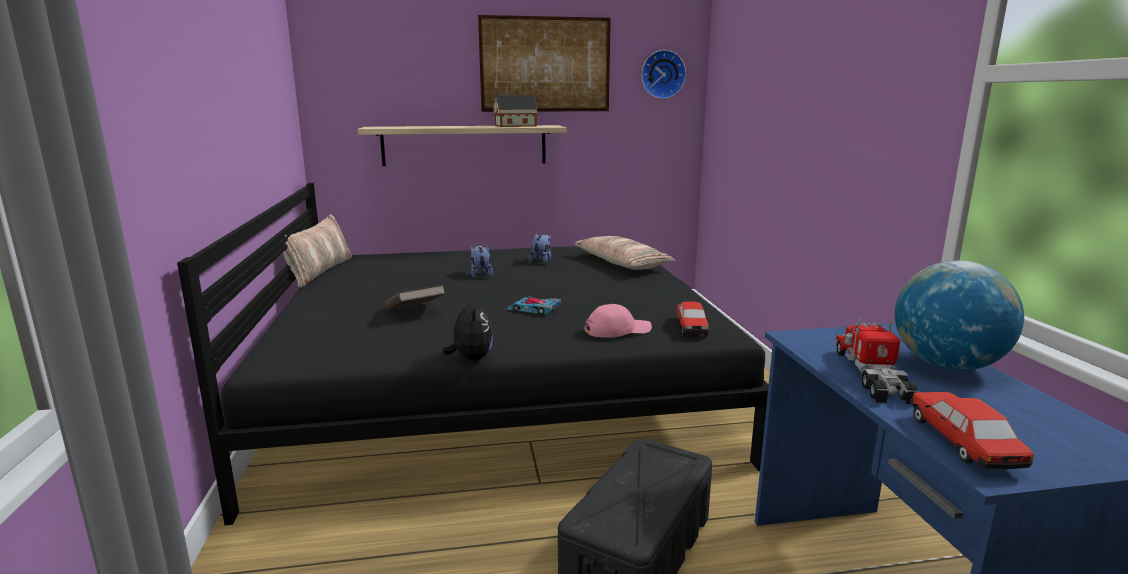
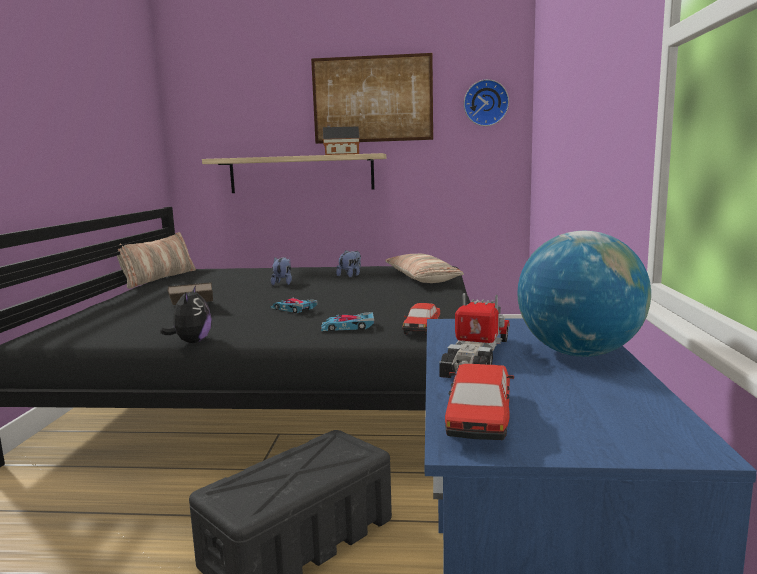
camera: 15 degrees right, 5 degrees down
(617, 330) = (347, 327): pink cap -> toy car

